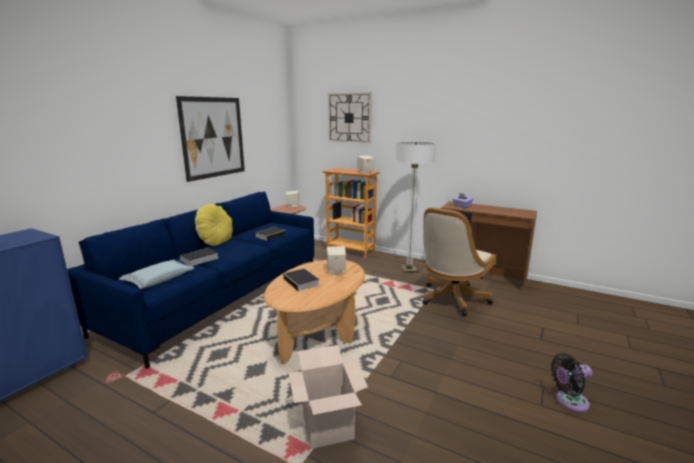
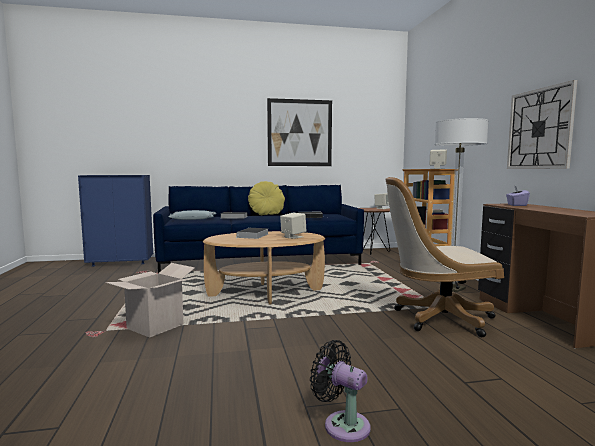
camera: 50 degrees right, 10 degrees down
(349, 118) = (440, 111): wall clock -> wall clock (539, 129)

